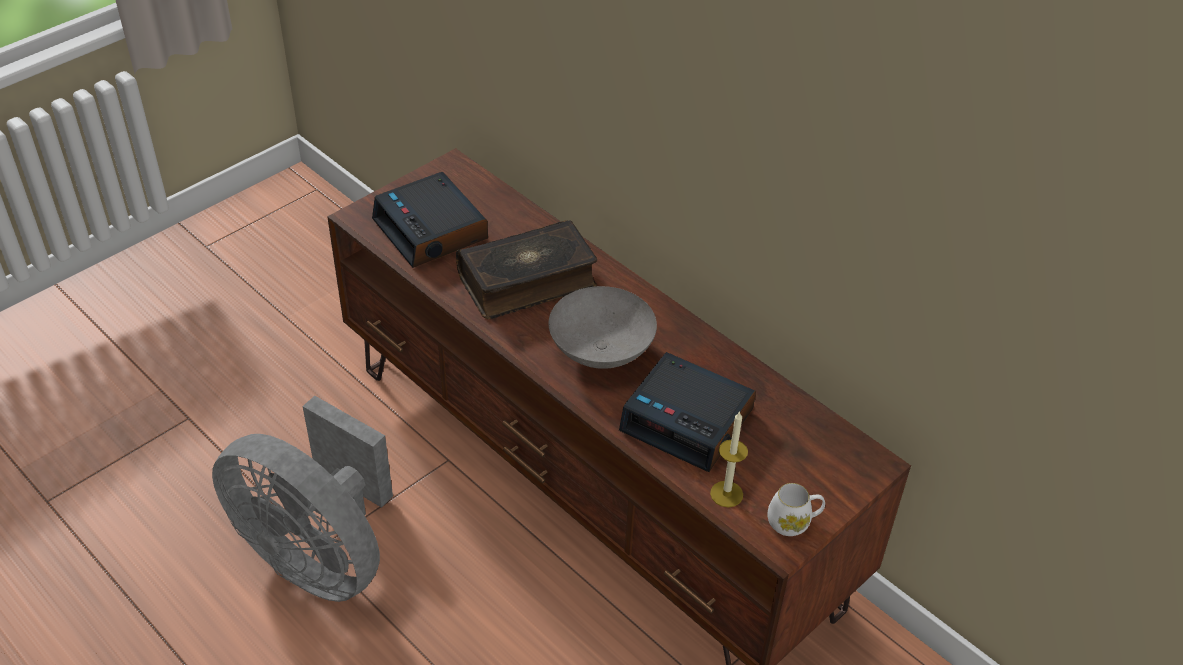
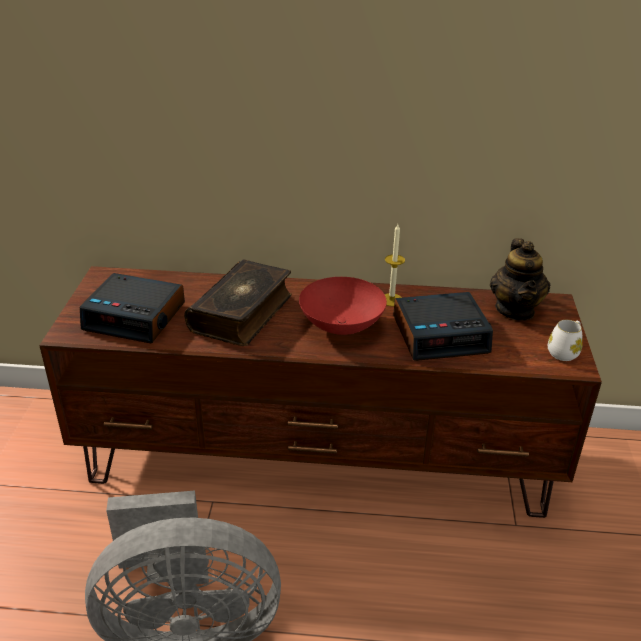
camera: 40 degrees left, 10 degrees down
(599, 351) = (340, 327): grey bowl -> red bowl
(726, 494) = (514, 358): candle -> candle (391, 300)
(811, 443) = (515, 310): none -> teapot

